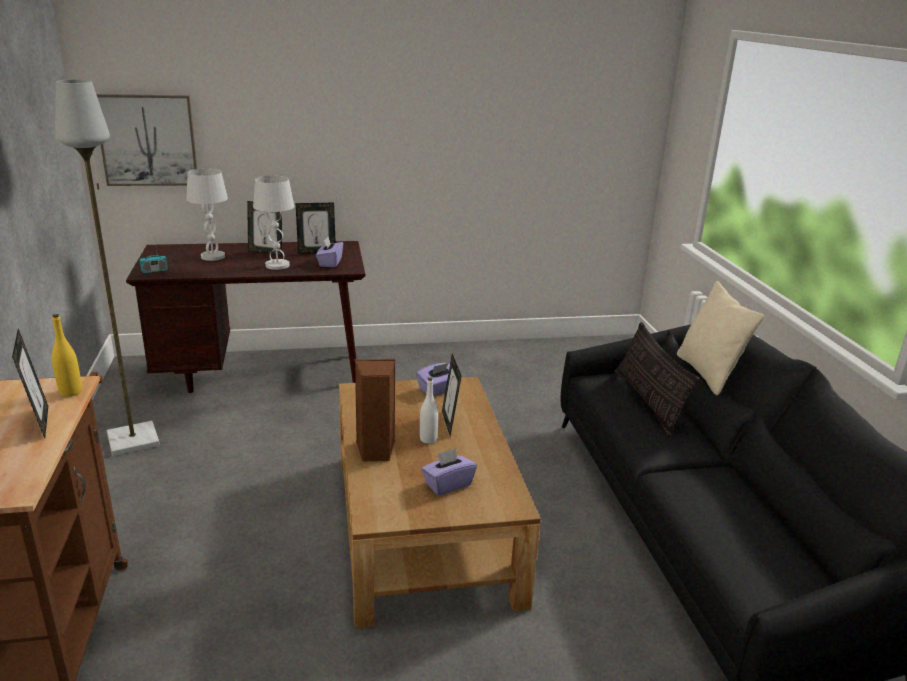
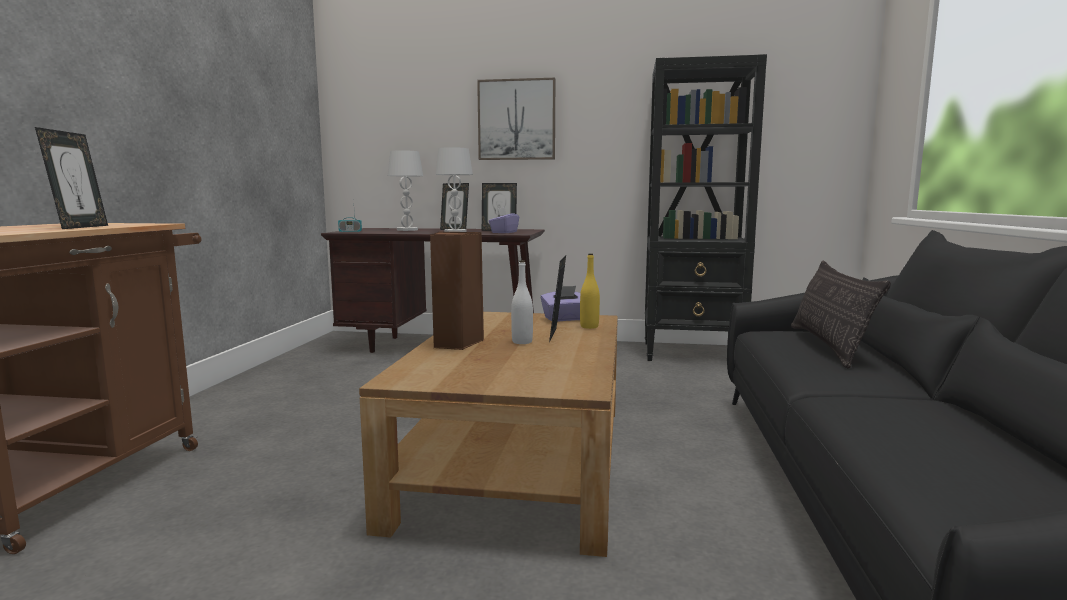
camera: 20 degrees right, 15 degrees down
(71, 392) = (142, 224): yellow bottle -> yellow bottle (589, 326)
(134, 439) = (296, 373): grey floor lamp -> none
(148, 140) = (373, 137): picture -> picture (516, 120)
(448, 484) = (512, 368): purple tissue box -> none
(508, 356) = (693, 353): none -> black bookcase
(708, 374) = (912, 303): beige pillow -> none

